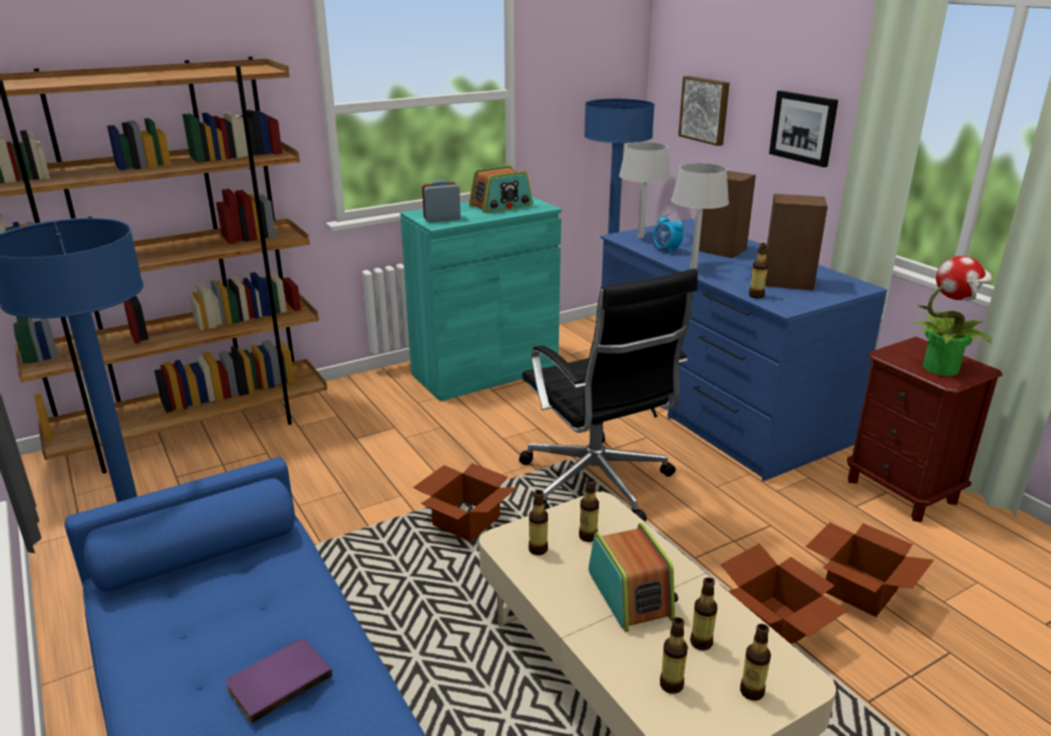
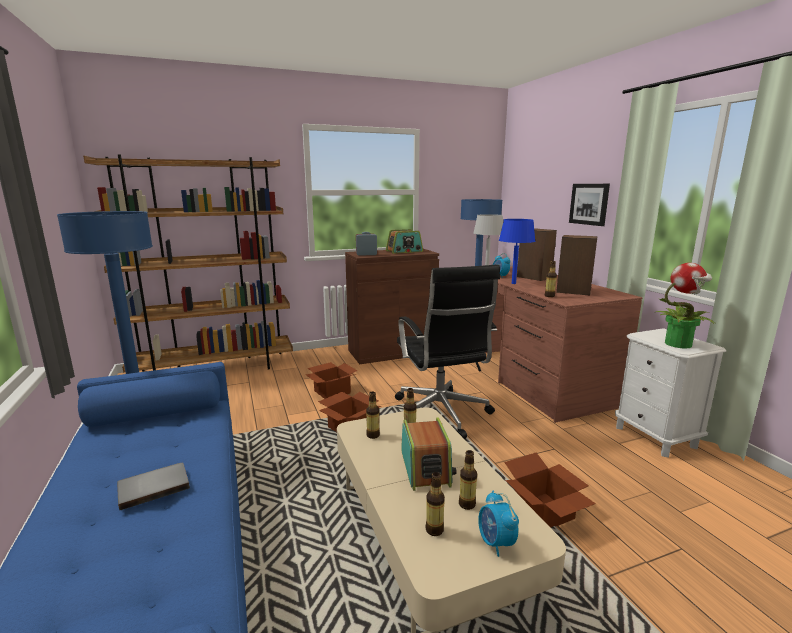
camera: 10 degrees right, 10 degrees down
(277, 680) = (153, 486): purple book -> grey book
(485, 371) = (392, 352): turquoise cabinet -> brown cabinet
(693, 267) = (513, 283): grey table lamp -> blue table lamp
(705, 110) = (532, 202): picture -> none
(715, 406) = (531, 378): blue desk -> brown desk
(752, 692) = (496, 543): bottle -> alarm clock
(859, 588) = (613, 495): cardboard box -> cardboard box (332, 391)
(901, 491) = (655, 437): brown nightstand -> white nightstand

